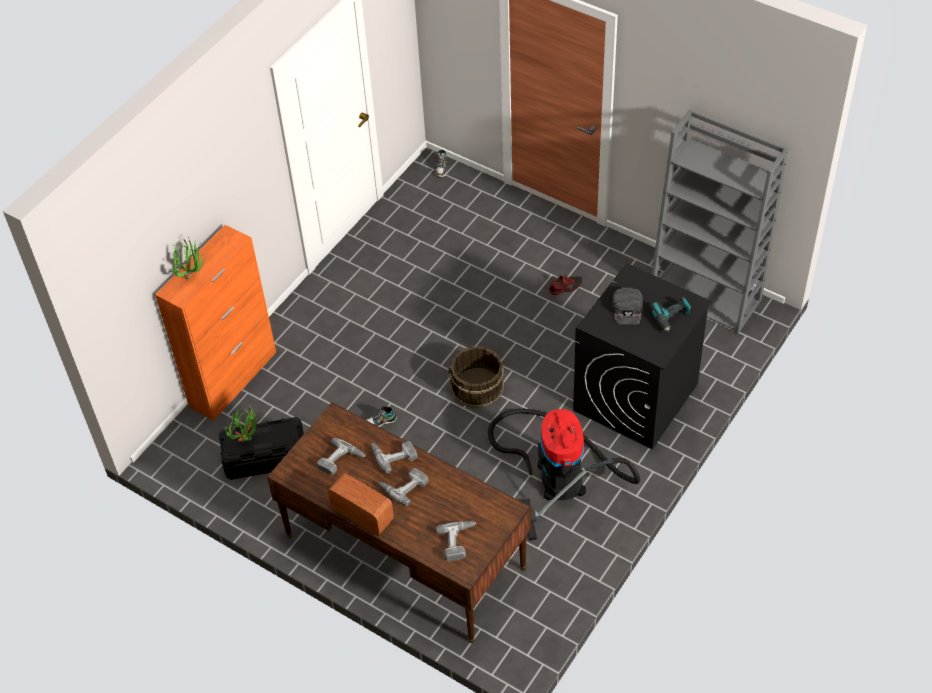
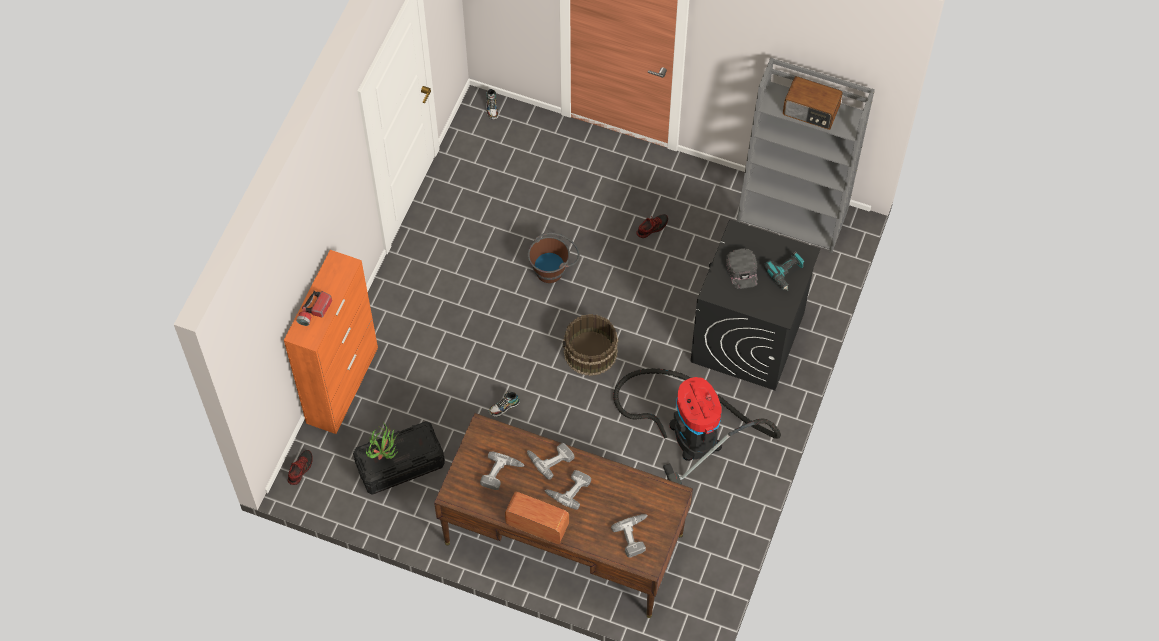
camera: 15 degrees left, 10 degrees up
(170, 446) = (300, 469): none -> shoe
(192, 274) = (314, 312): potted plant -> flashlight
(462, 308) = (554, 267): none -> brown bucket
(723, 169) = (811, 111): none -> radio

